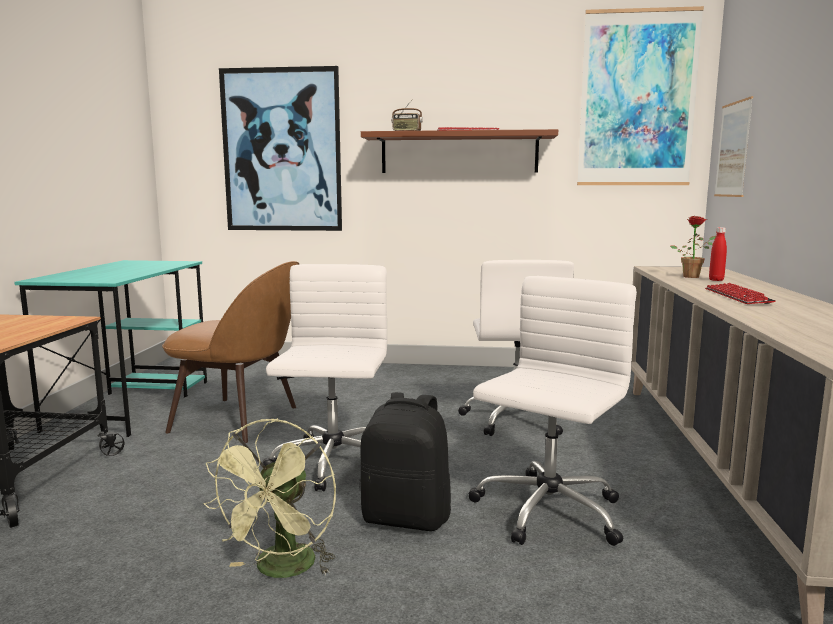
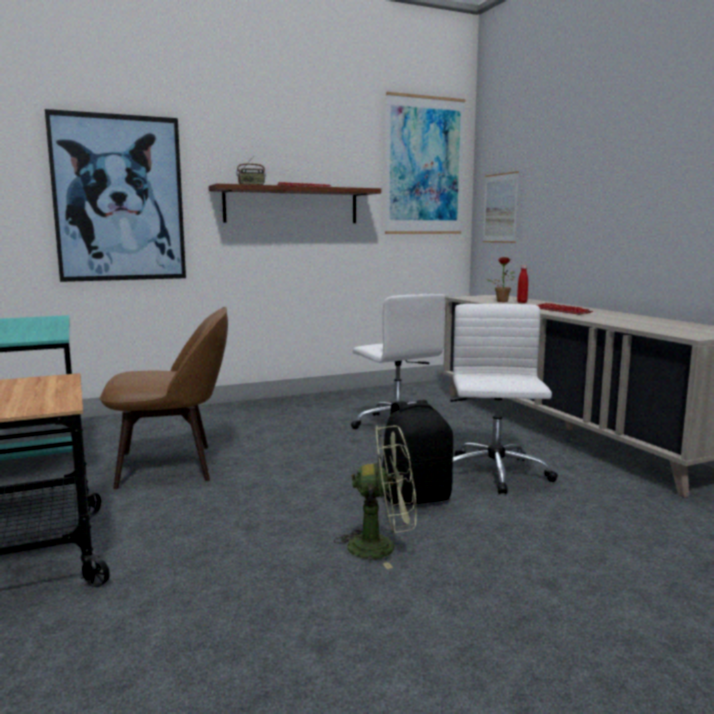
camera: 30 degrees left, 0 degrees up
(281, 570) = (382, 547): green fan -> green fan turned 75 degrees counterclockwise
(333, 464) = (309, 479): white office chair -> none

